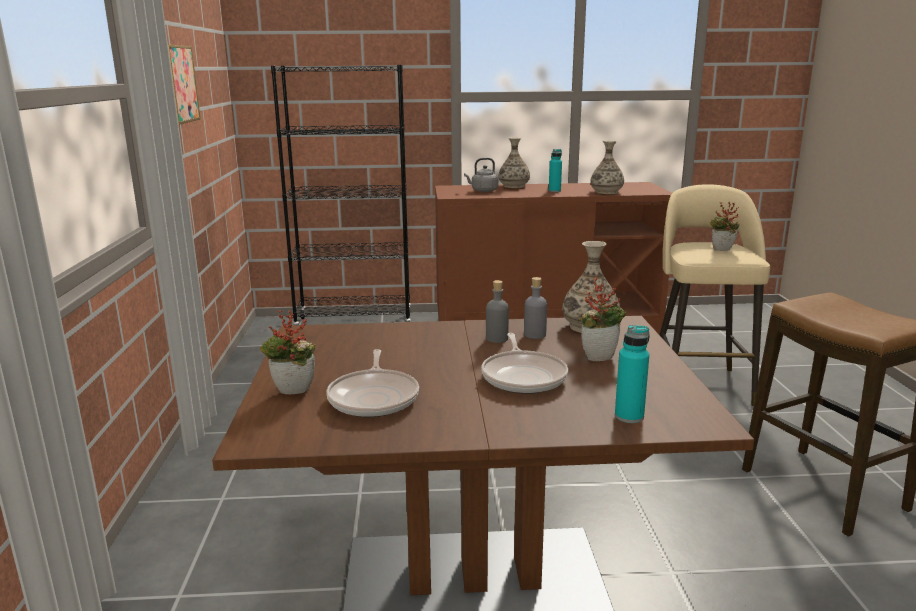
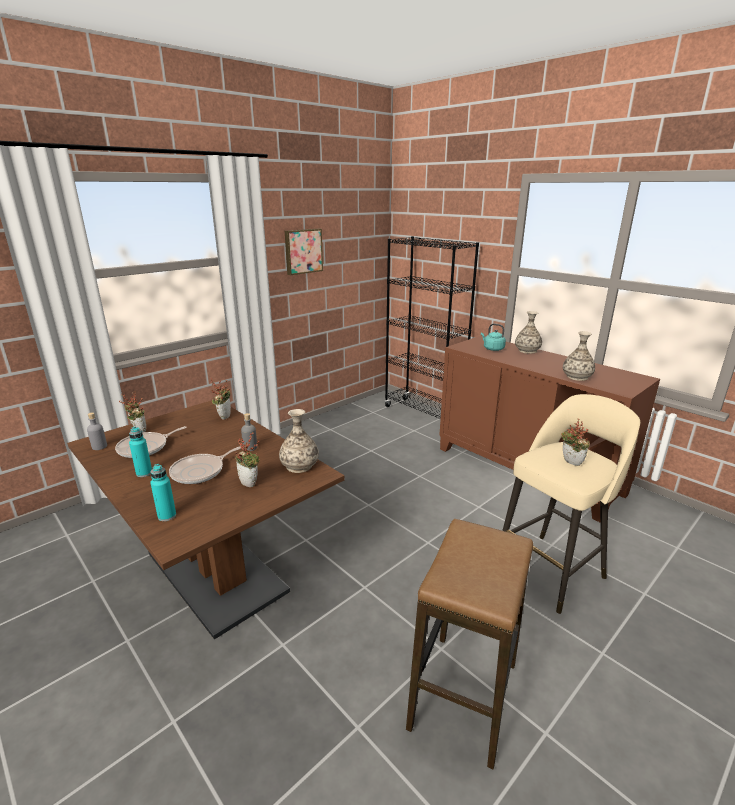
camera: 50 degrees right, 5 degrees up
(361, 333) = (224, 416): none -> potted plant
(483, 191) = (492, 349): grey kettle -> turquoise kettle
(535, 335) = (267, 455): grey bottle -> grey bottle (99, 447)
(554, 191) = (540, 363): turquoise bottle -> turquoise bottle (144, 473)

